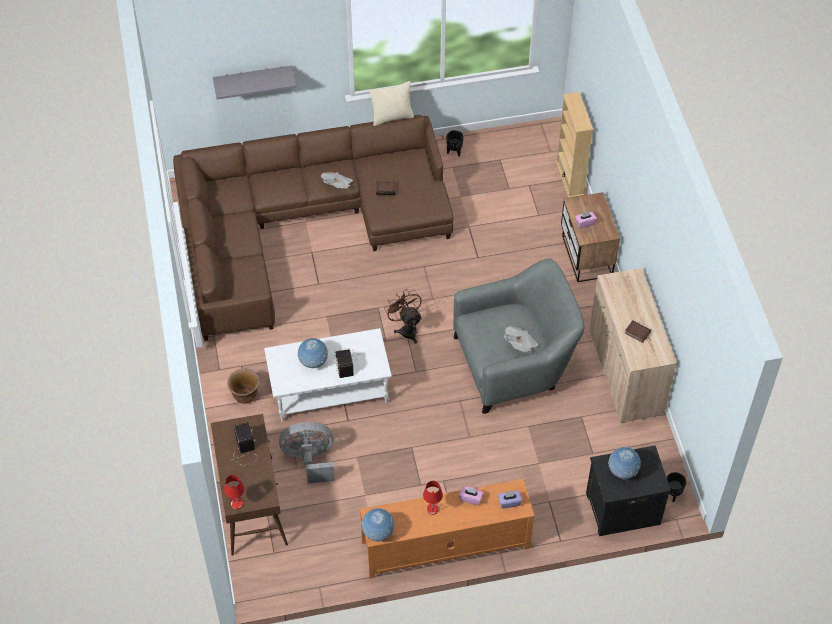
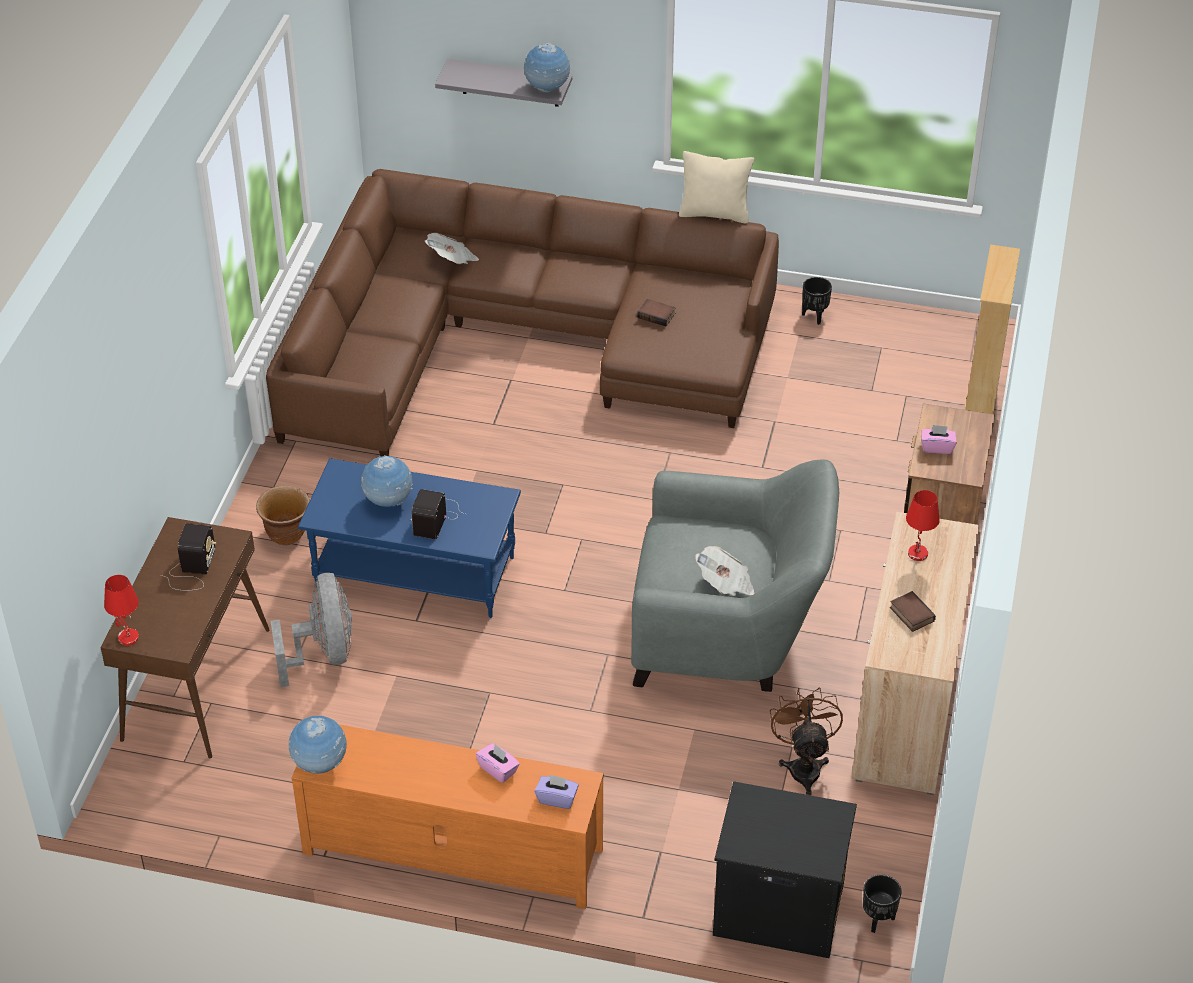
camera: 25 degrees right, 10 degrees down
(310, 459) = (323, 654): grey fan -> grey fan turned 60 degrees clockwise
(330, 390) = (416, 571): white coffee table -> blue coffee table
(337, 185) = (587, 288): newspaper -> newspaper (452, 260)
(406, 328) = (587, 527): brown fan -> brown fan (804, 766)
(432, 509) = (427, 763): red table lamp -> red table lamp (918, 554)
(622, 472) = (774, 823): globe -> globe (547, 89)

